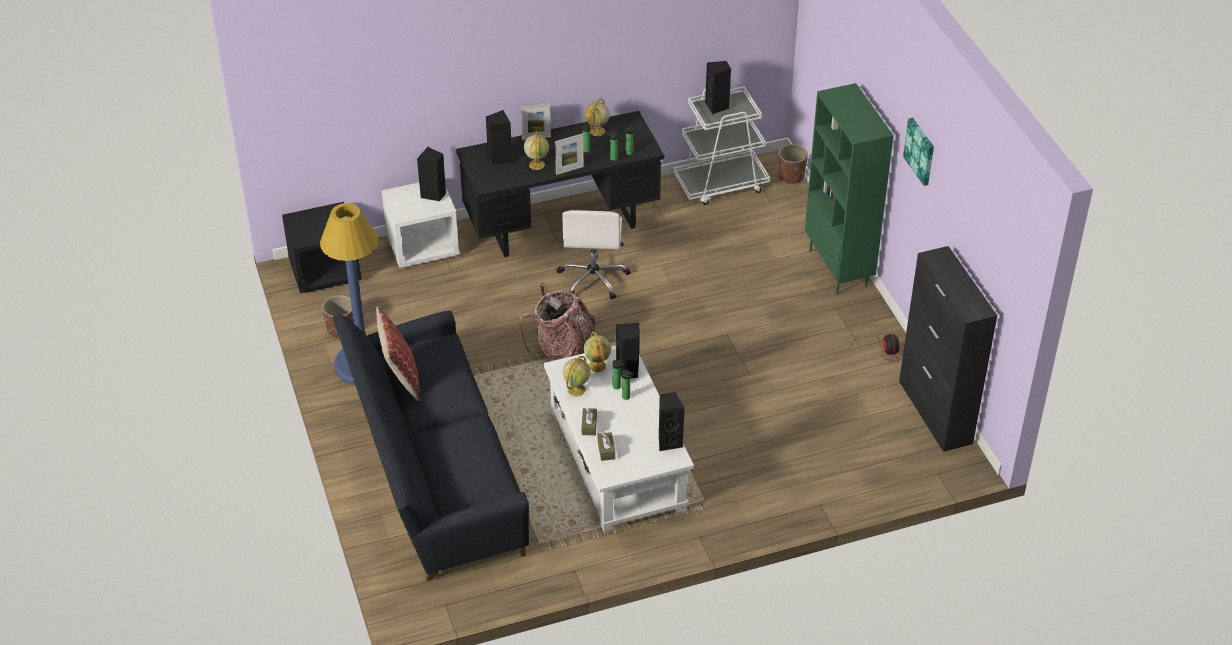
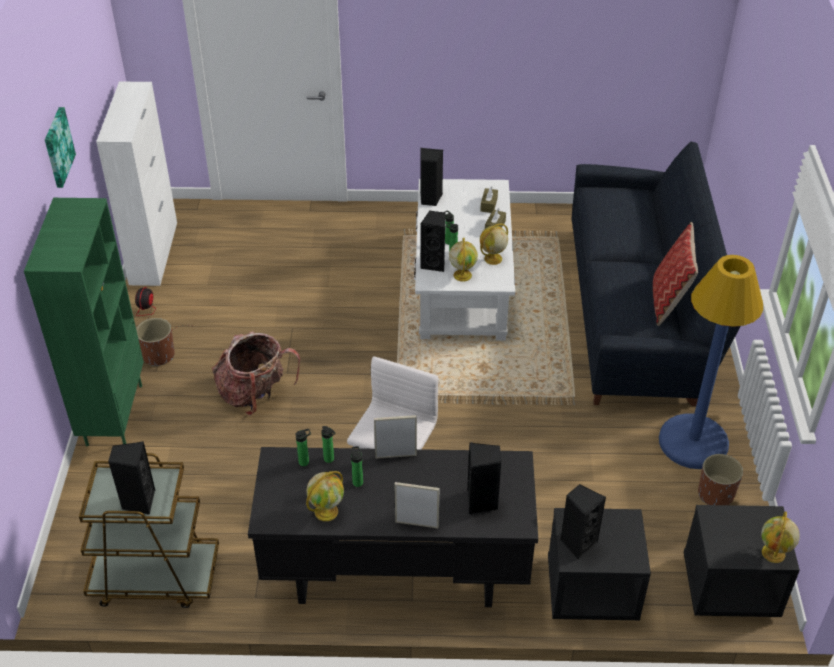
camera: 160 degrees left, 0 degrees up
(423, 247) = (591, 590): white nightstand -> black nightstand
(536, 164) = (435, 478): globe -> globe (773, 554)
(562, 349) = (467, 401): backpack -> backpack (255, 394)
(721, 184) = (154, 577): white cart -> brown cart
(790, 176) = (58, 562): brown planter -> brown planter (159, 355)
(935, 412) = (154, 252): black cabinet -> white cabinet

